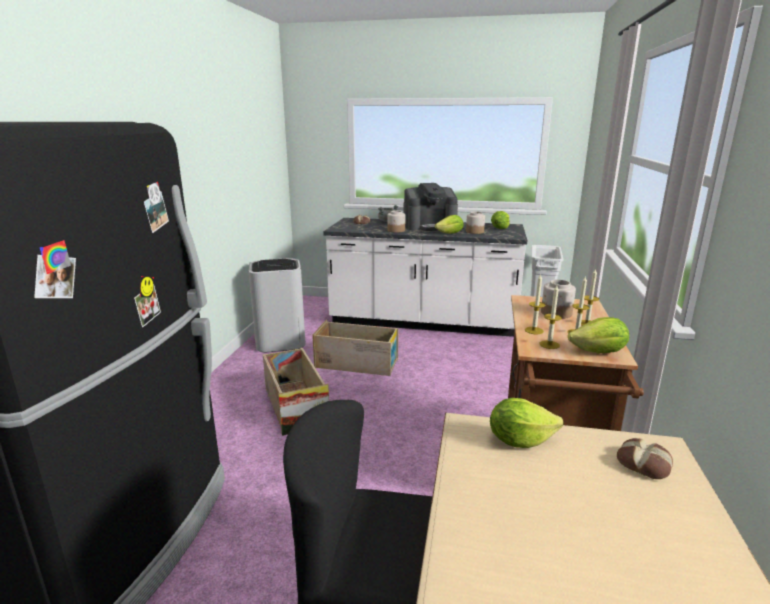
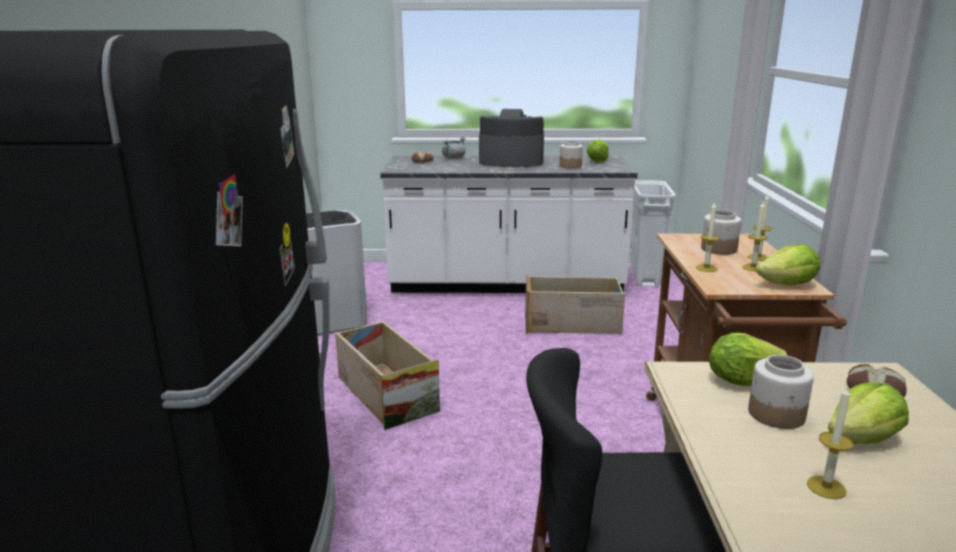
camera: 10 degrees left, 0 degrees up
(357, 364) = (444, 339): crate -> crate (572, 324)
(396, 230) = (473, 168): jar -> jar (777, 415)
(429, 226) = (511, 162): coffee machine -> coffee machine turned 150 degrees counterclockwise
(450, 234) = (542, 169): lettuce -> lettuce (863, 440)
(549, 344) = (731, 281): candle -> candle (826, 487)

